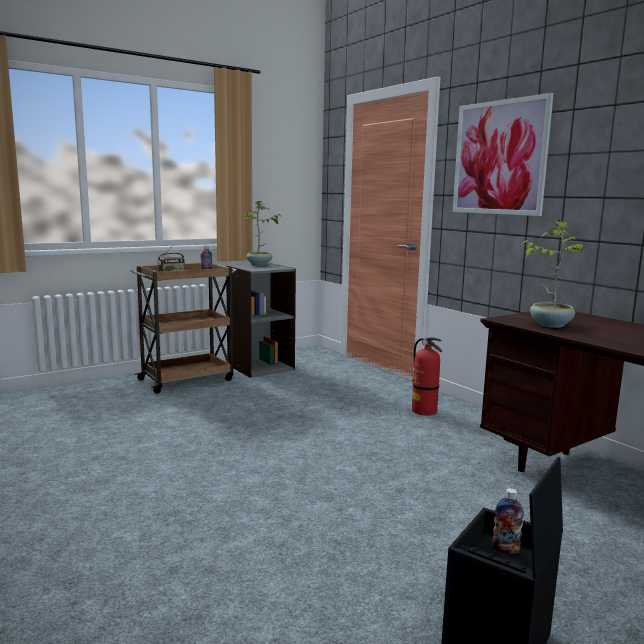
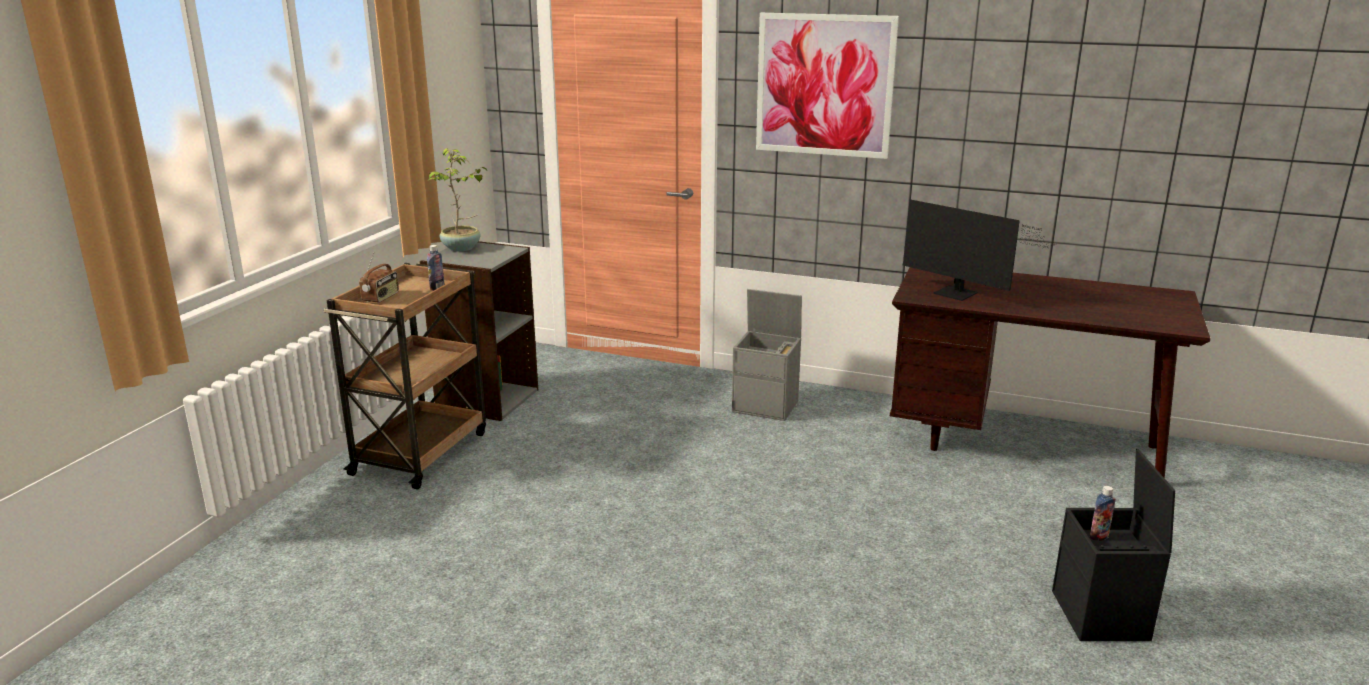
camera: 35 degrees left, 10 degrees up
(424, 411) = (766, 406): fire extinguisher -> grey storage box
(550, 324) = (960, 295): potted plant -> monitor

